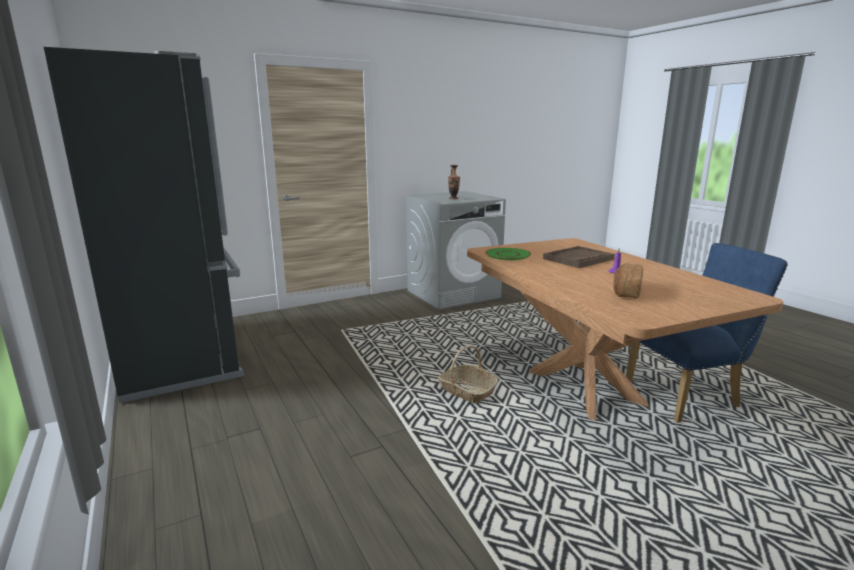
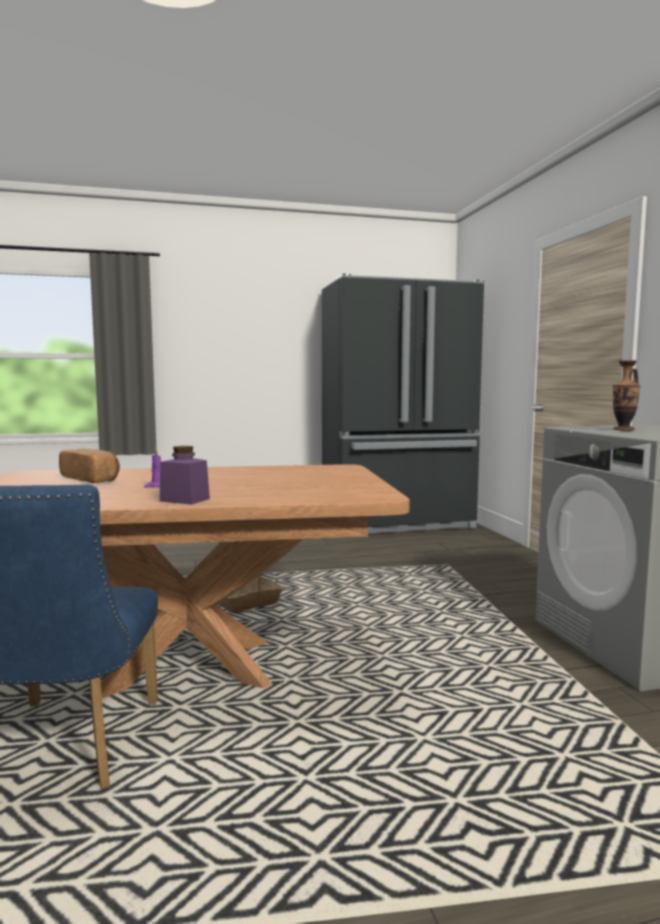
camera: 105 degrees right, 10 degrees down
(508, 255) = (305, 470): green plate -> none
(578, 259) = (246, 484): brown tray -> none
(637, 262) = (185, 500): none -> purple jar

